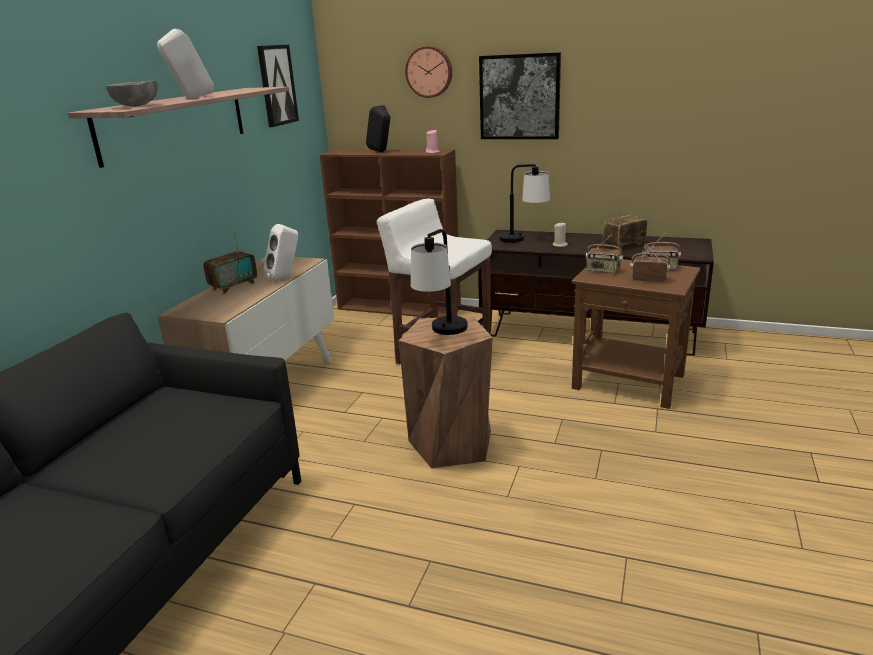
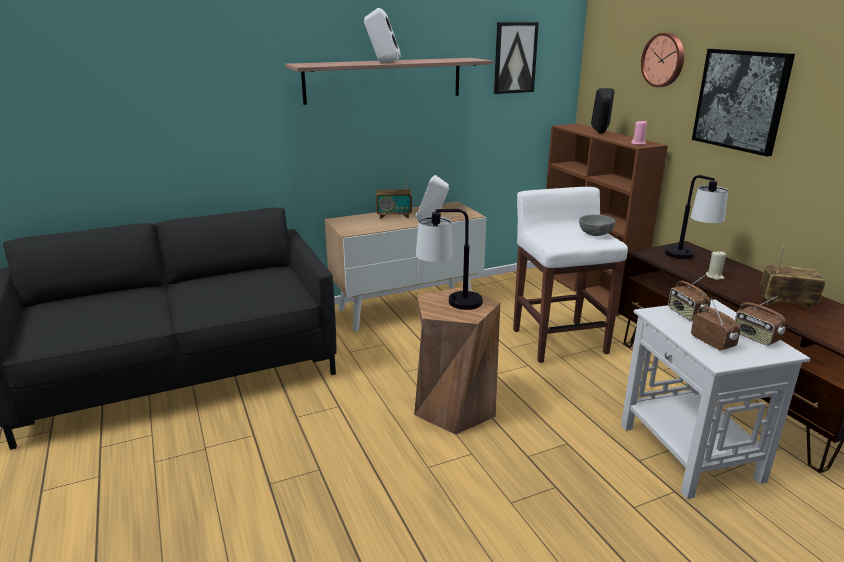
camera: 45 degrees right, 0 degrees up
(137, 106) = (324, 64): grey bowl -> grey bowl (595, 235)
(629, 382) = (690, 453): brown side table -> white side table

